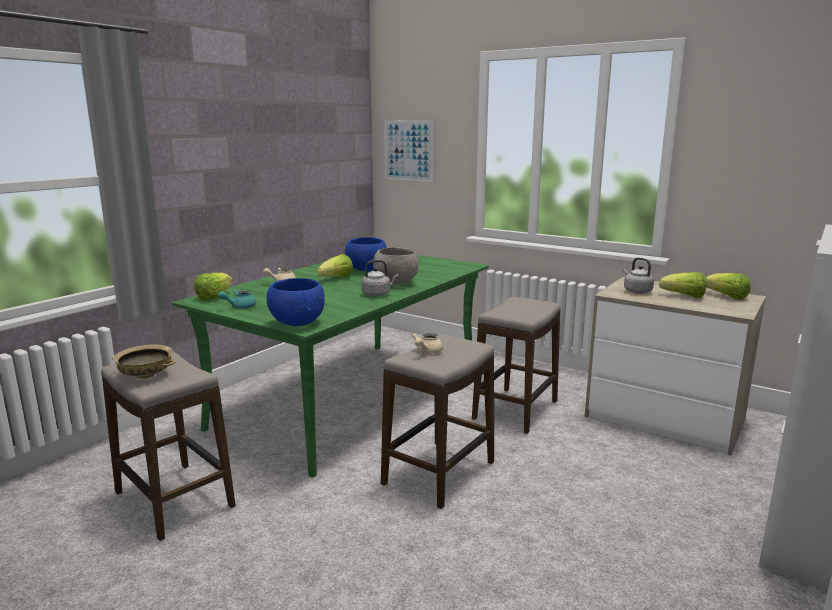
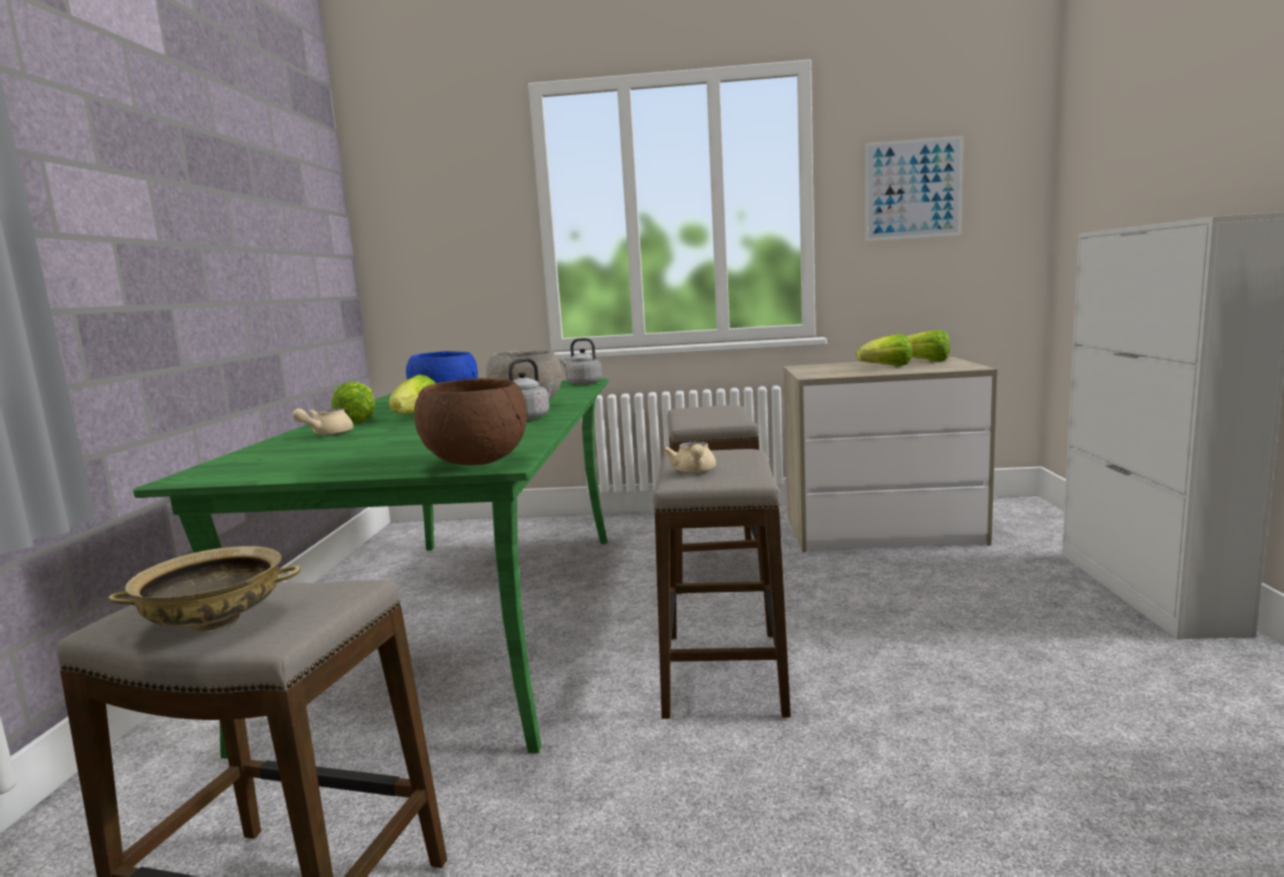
camera: 30 degrees left, 5 degrees down
(214, 297) = (223, 467): lettuce -> lettuce (358, 420)
(239, 307) = (310, 467): turquoise teapot -> none
(296, 323) = (476, 462): blue bowl -> brown bowl
(408, 150) = (421, 238): picture -> picture (913, 189)
(636, 291) = (831, 371): grey kettle -> grey kettle (582, 383)

